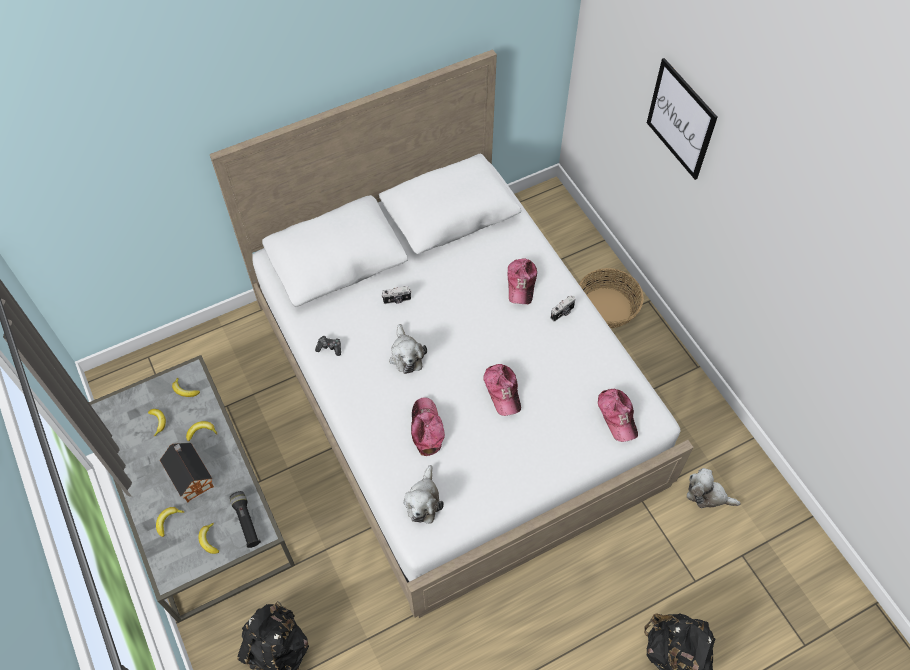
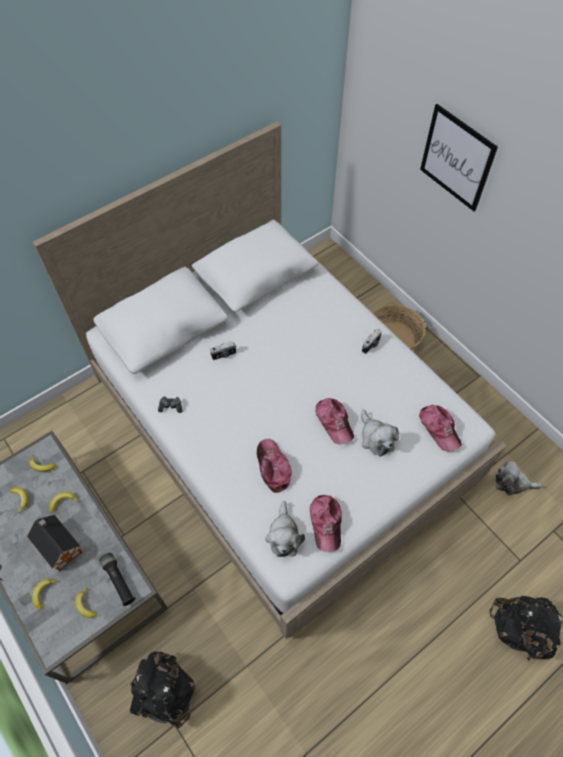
camera: 10 degrees left, 0 degrees up
(406, 355) = (241, 403): plush toy -> plush toy (376, 438)
(521, 283) = (330, 325): cap -> cap (326, 523)

